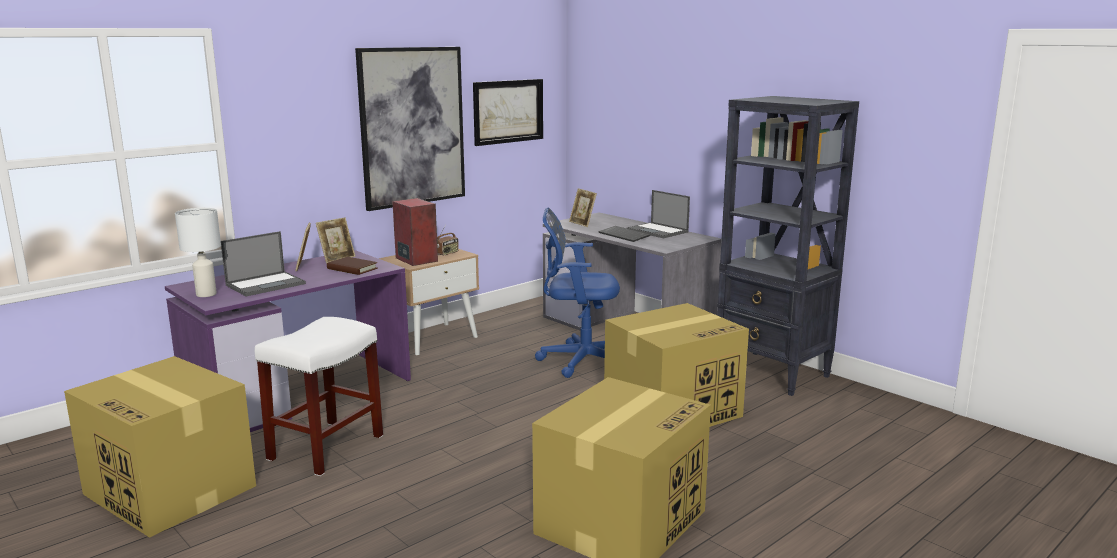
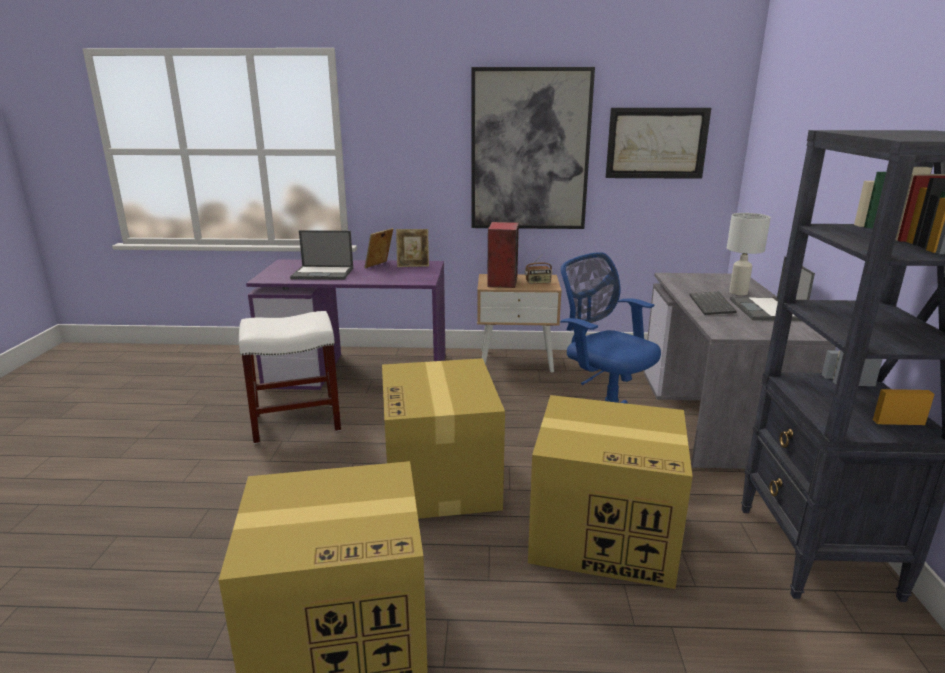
camera: 45 degrees right, 5 degrees up
(172, 490) = (182, 411): cardboard box -> cardboard box (441, 480)
(206, 294) = (277, 271): white table lamp -> white table lamp (738, 293)
(352, 269) = (401, 276): brown book -> none
(582, 223) = (695, 281): picture frame -> none

